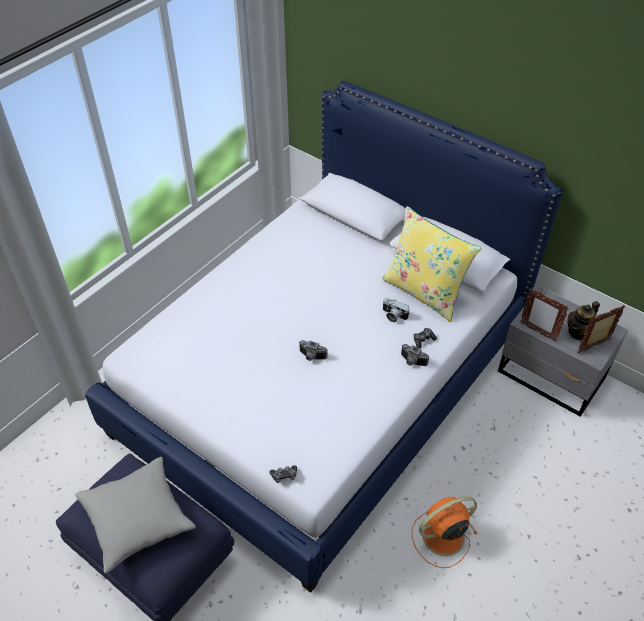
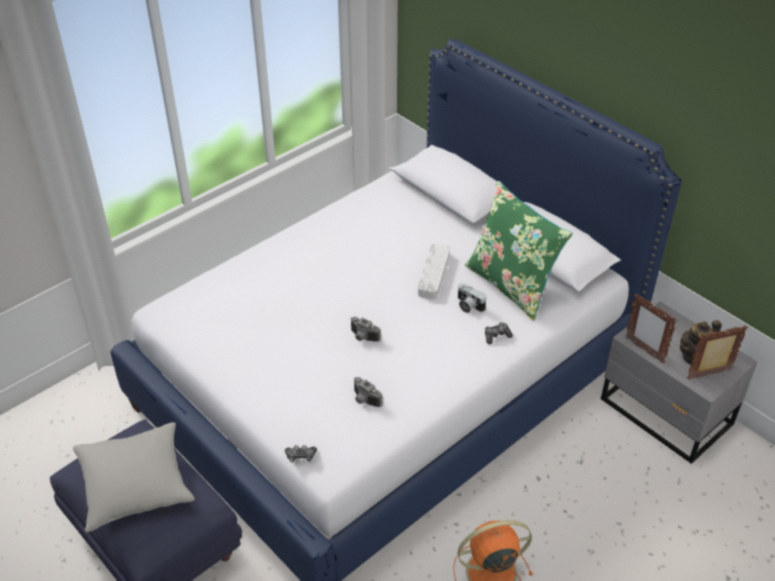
camera: 10 degrees right, 5 degrees down
(357, 290) = (434, 274): none -> grey tray
(412, 362) = (477, 357): camera -> camera (364, 400)
(424, 292) = (511, 285): yellow pillow -> green pillow

